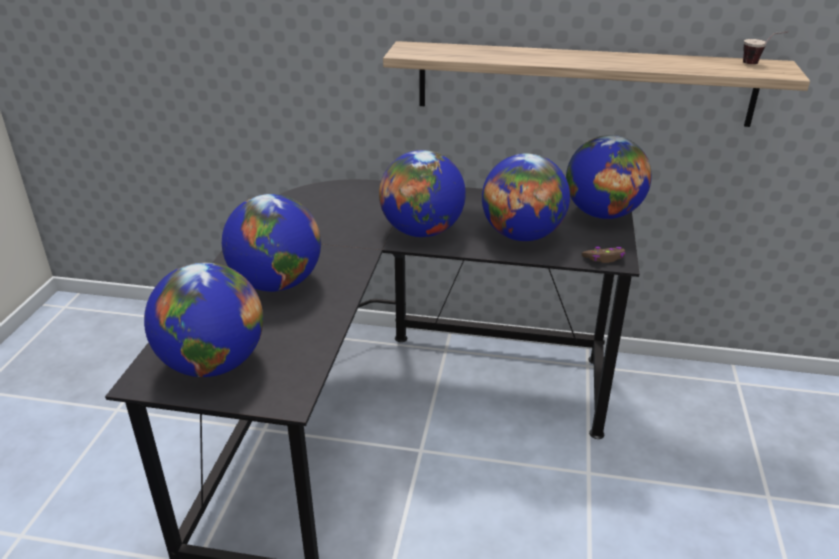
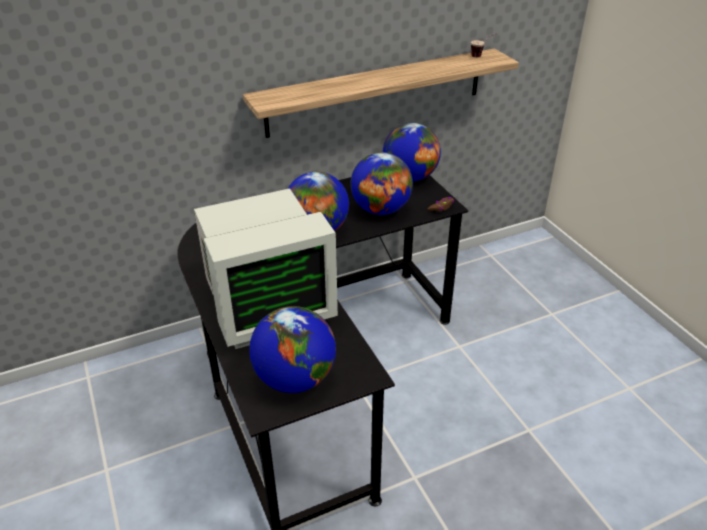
camera: 35 degrees left, 5 degrees up
(277, 283) = (267, 307): globe -> monitor

